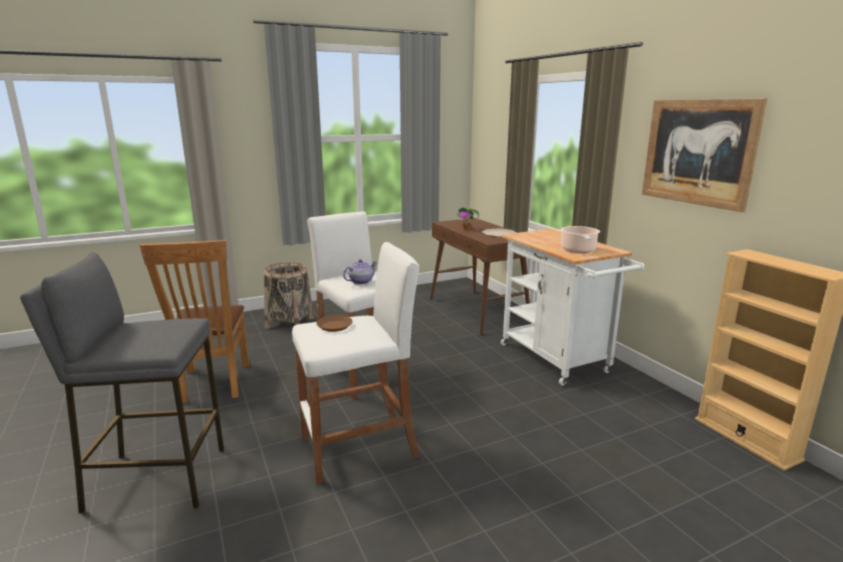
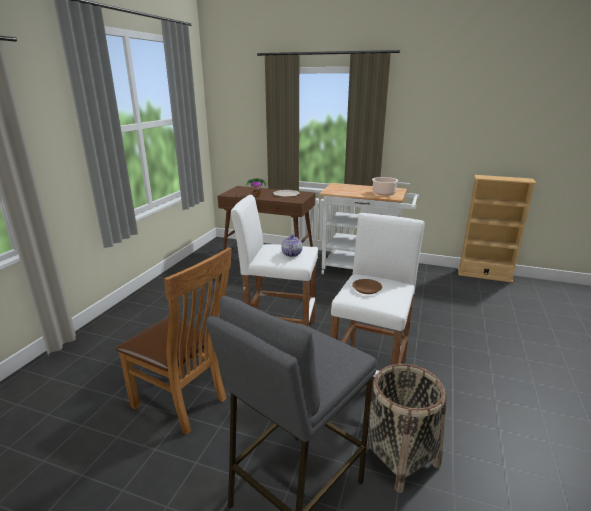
camera: 45 degrees left, 5 degrees up
(289, 323) = (144, 322): basket -> basket (399, 457)
(698, 152) = (438, 121): picture -> none

